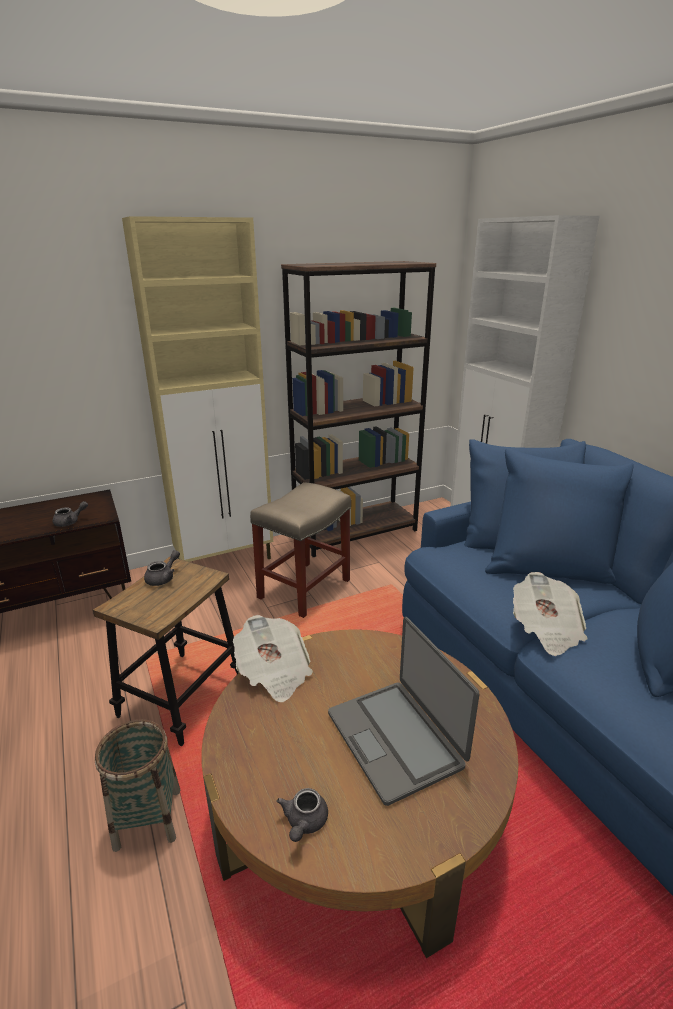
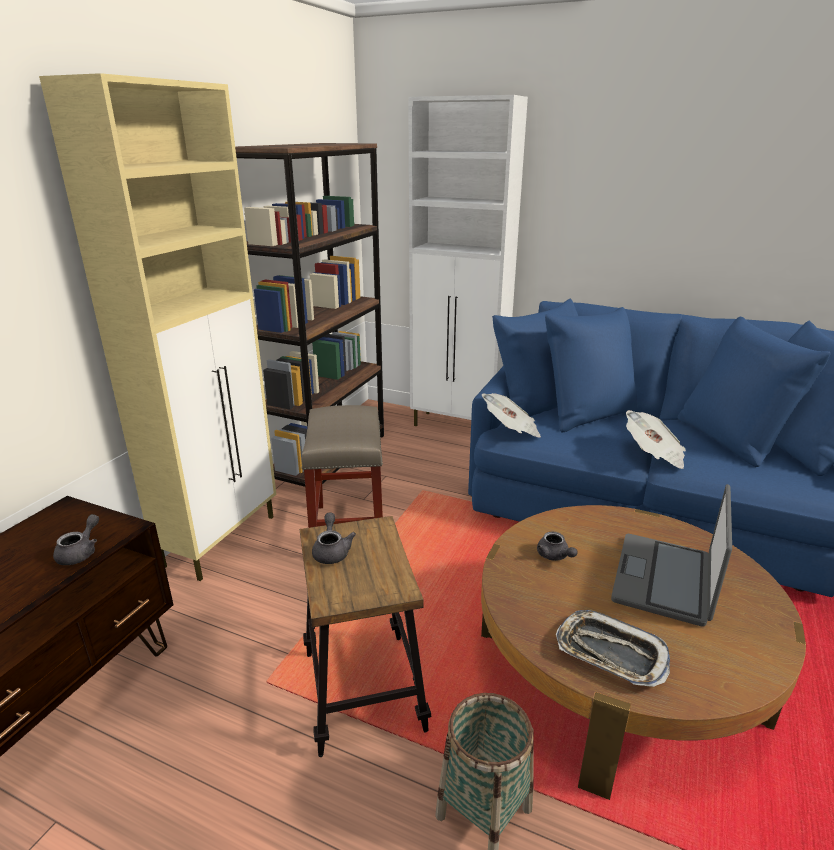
camera: 40 degrees left, 0 degrees up
(261, 758) = (610, 653): none -> tray
(274, 673) = (516, 588): newspaper -> newspaper (511, 430)
(304, 823) = (703, 672): grey teapot -> grey teapot (554, 556)
(396, 739) = (665, 580): laptop -> laptop turned 90 degrees clockwise

